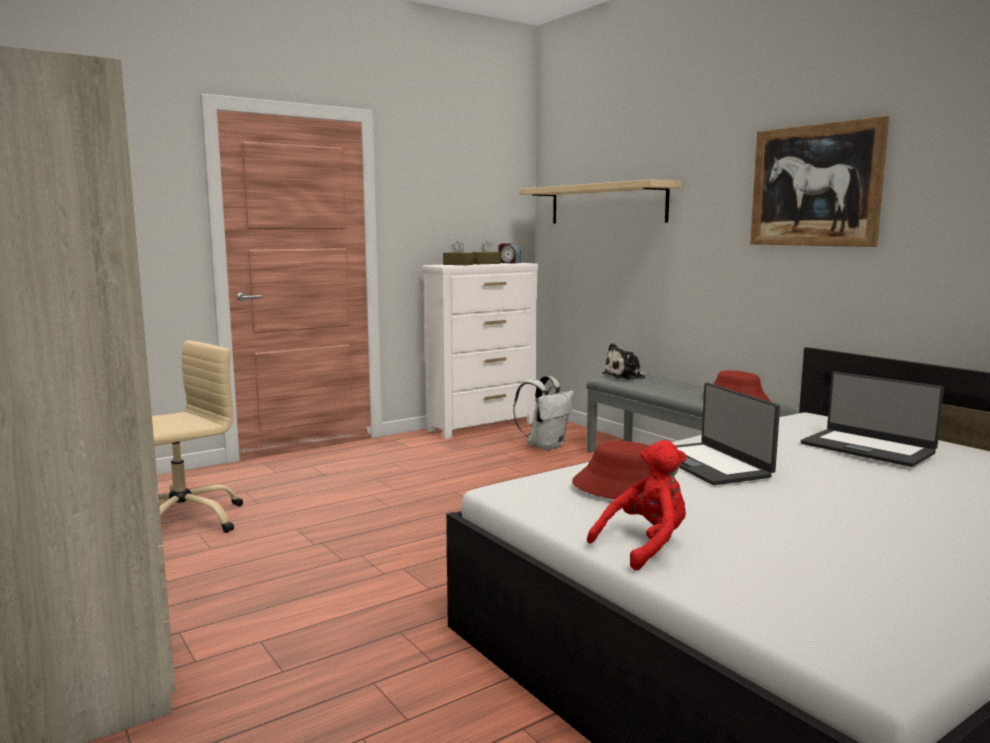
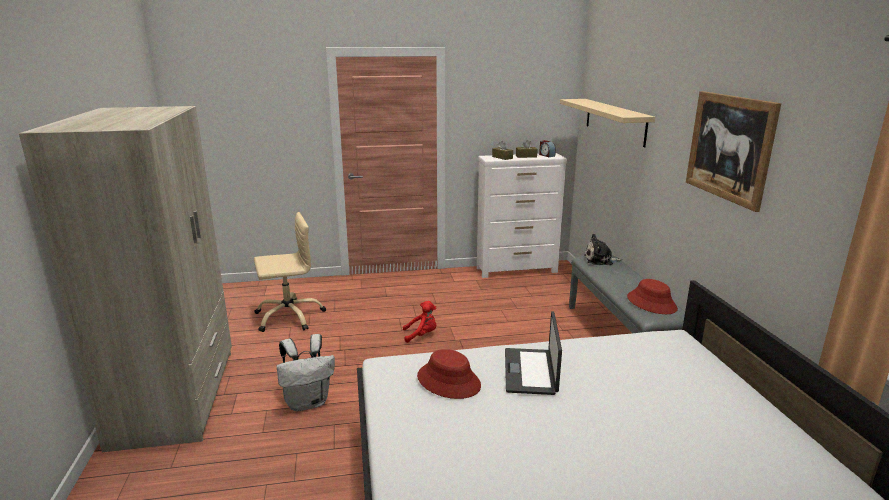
camera: 25 degrees right, 10 degrees up
(545, 446) = (544, 297): white backpack -> white backpack (308, 402)
(645, 546) = (404, 432): red plush toy -> red plush toy (421, 335)
(867, 448) = (665, 383): laptop -> none

